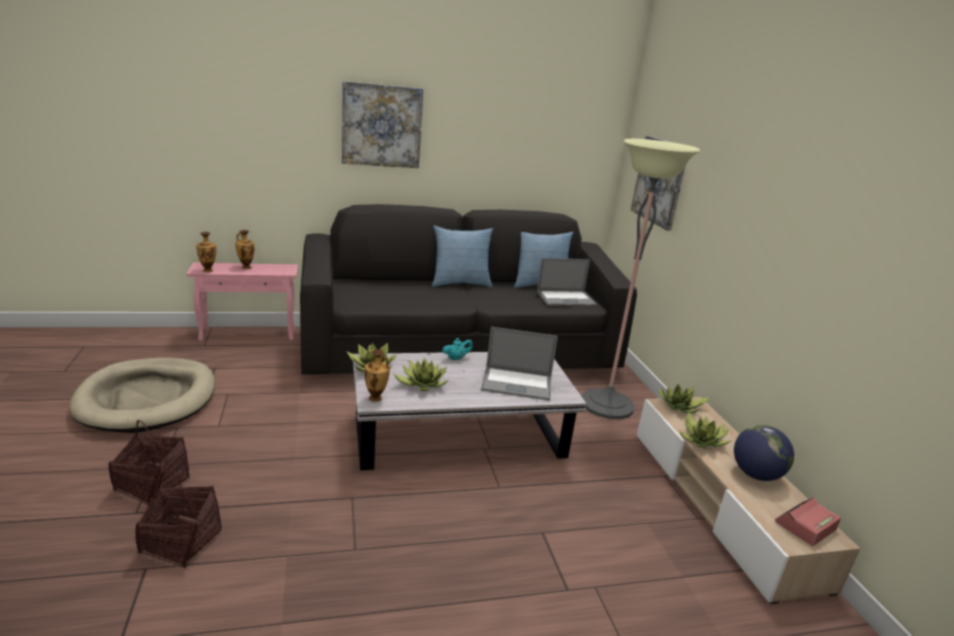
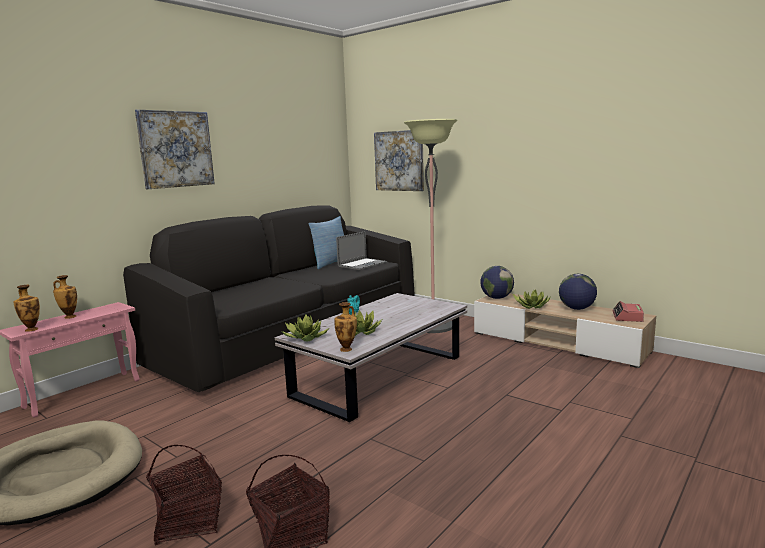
camera: 35 degrees left, 10 degrees down
(460, 283) = (276, 277): pillow -> none
(516, 384) = (414, 311): laptop -> none
(680, 407) = (496, 298): potted plant -> globe

